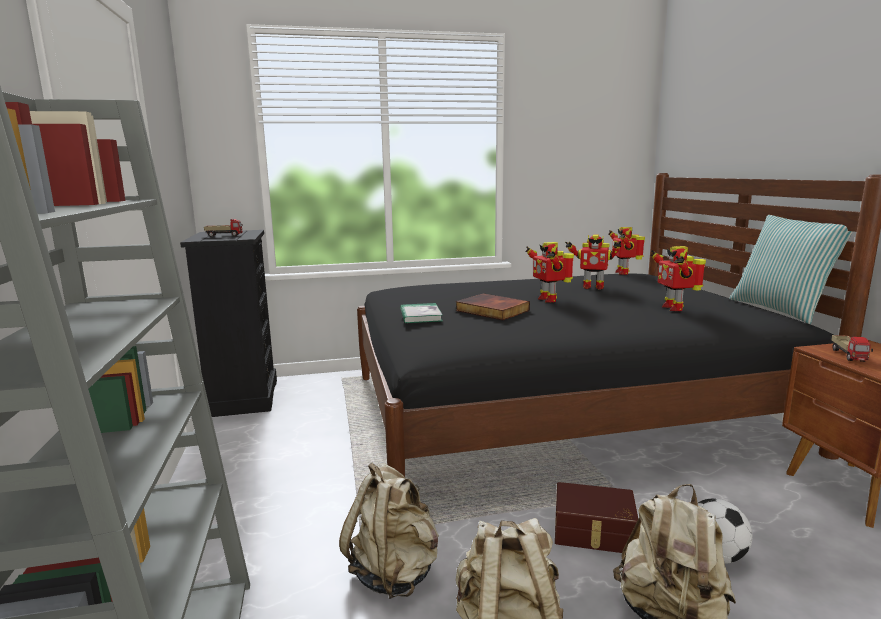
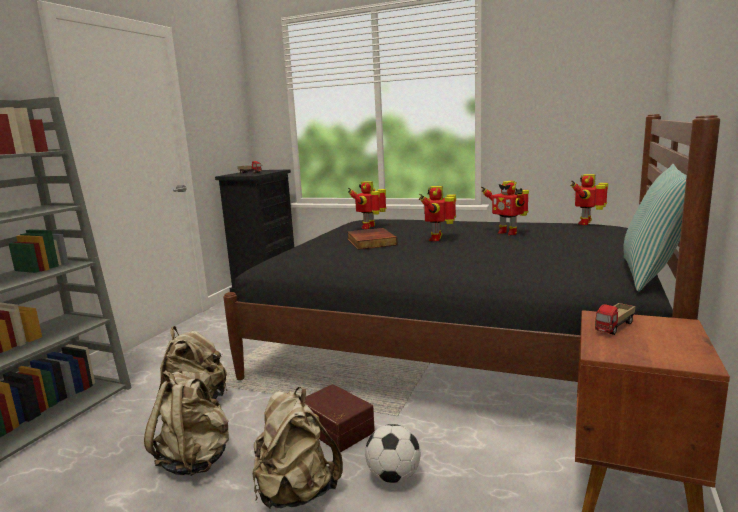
camera: 35 degrees right, 0 degrees up
(420, 315) = (318, 240): book -> none
(674, 308) = (526, 258): toy robot -> toy robot (370, 227)

